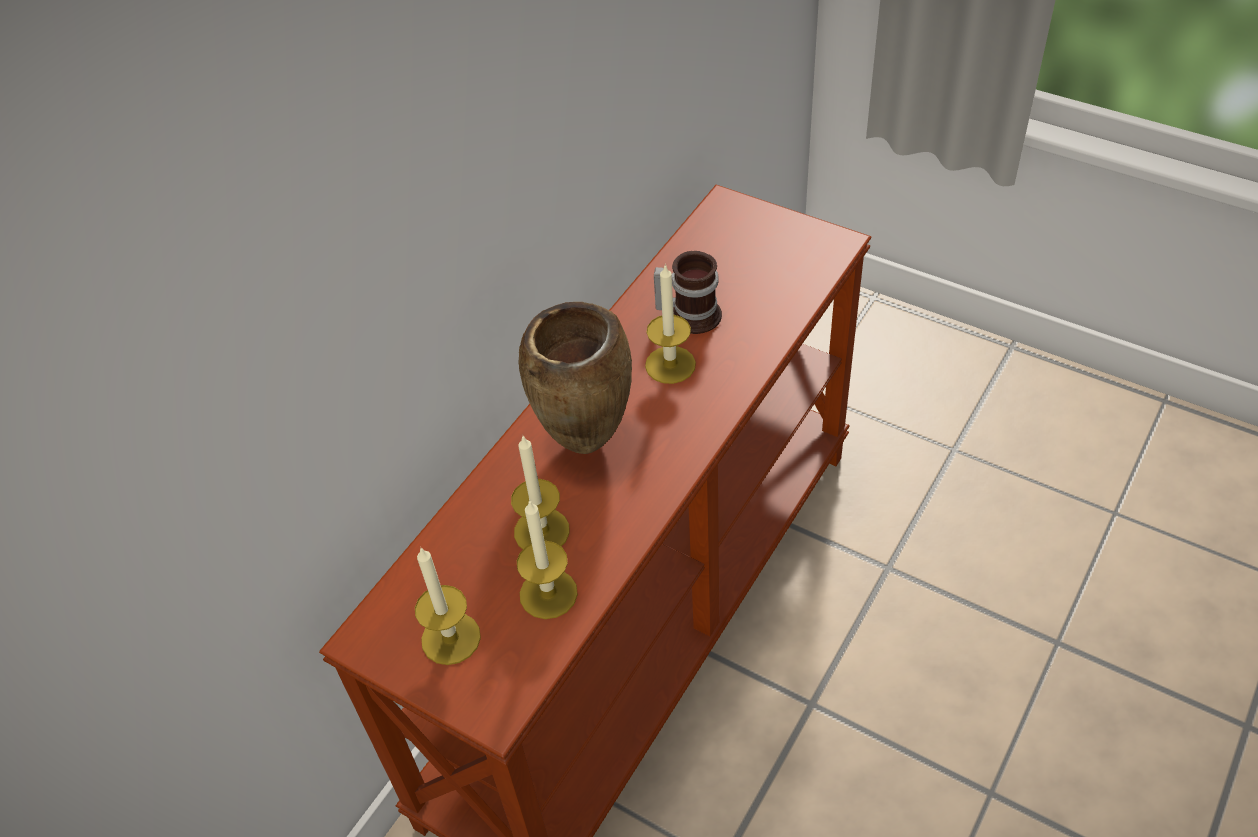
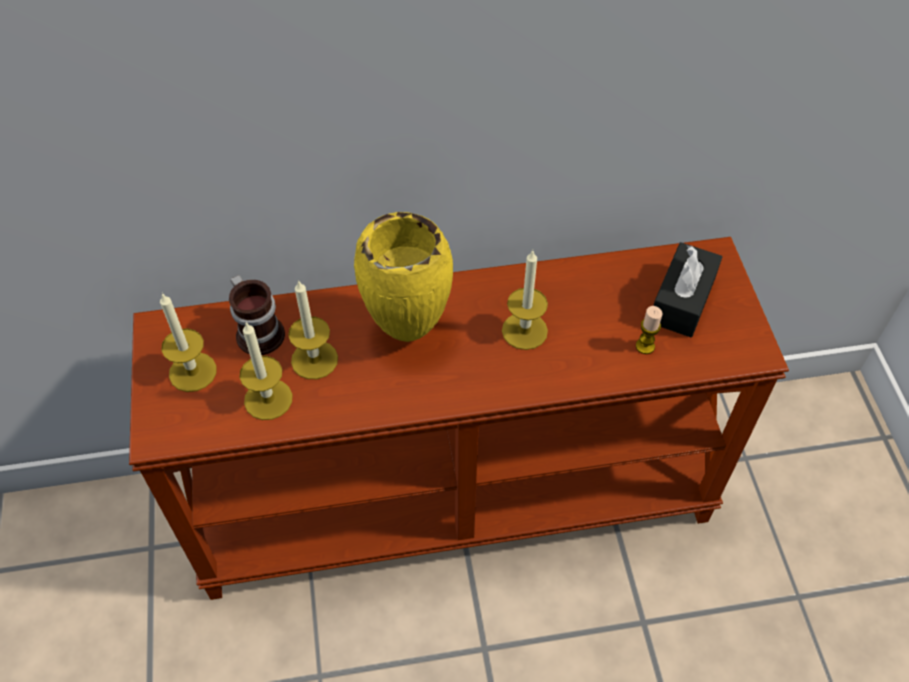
camera: 45 degrees right, 5 degrees up
(586, 446) = (407, 334): brown vase -> yellow vase
(690, 313) = (584, 309): mug -> mug (260, 331)
(746, 251) = (682, 300): none -> black tissue box
(765, 301) = (645, 346): none -> candle

